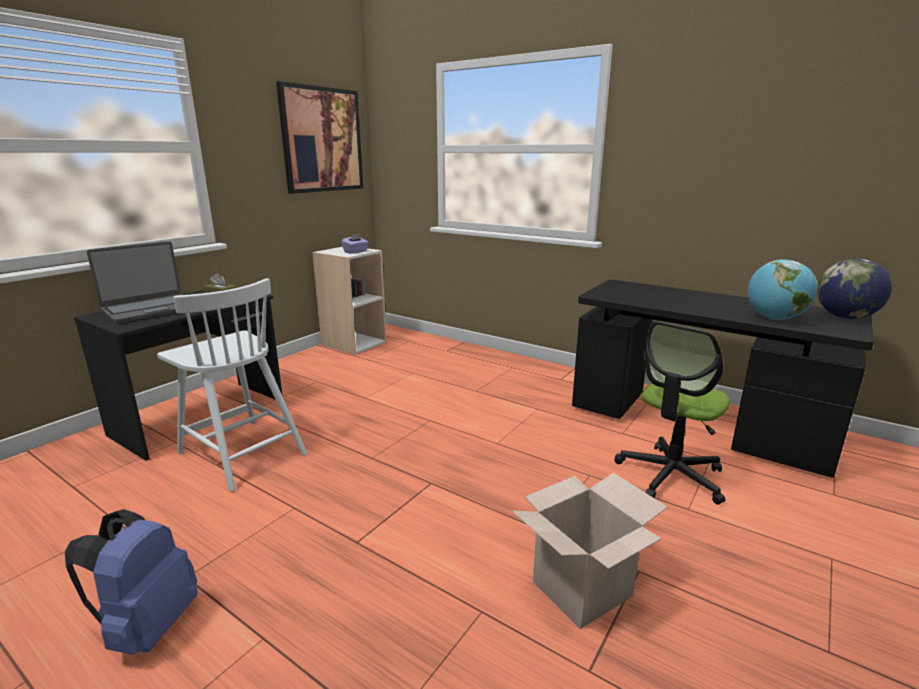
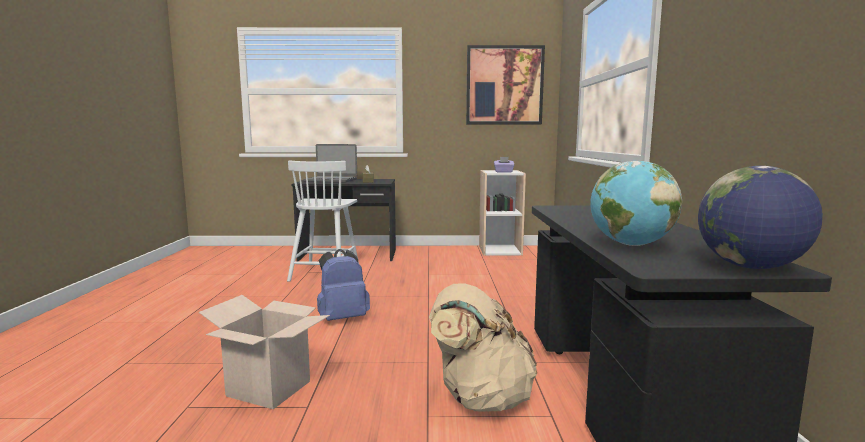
camera: 55 degrees right, 10 degrees down
(147, 626) = (179, 301): blue backpack -> blue backpack (342, 318)
(670, 475) = (480, 398): office chair -> beige backpack

